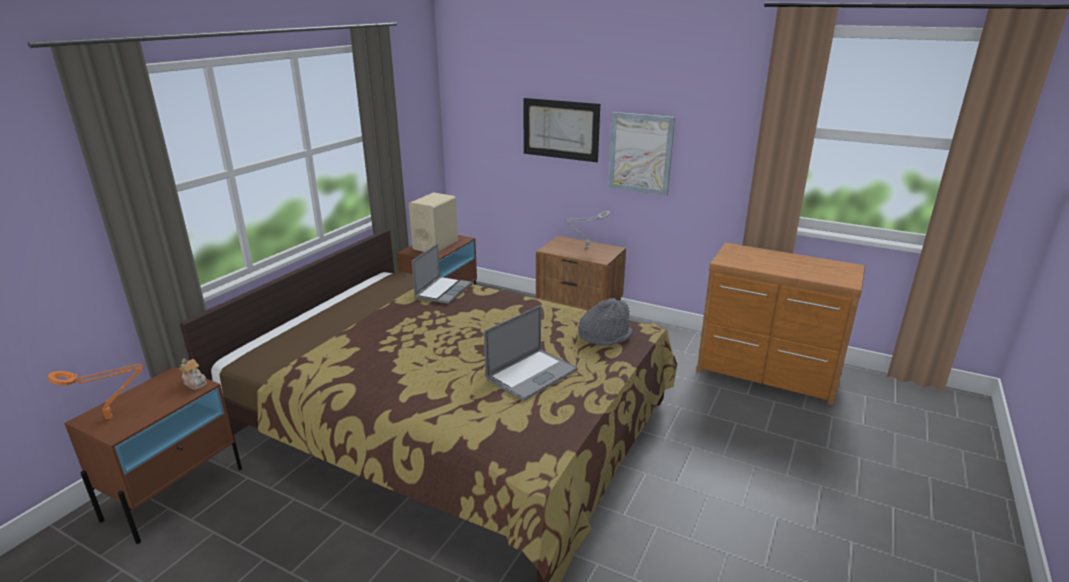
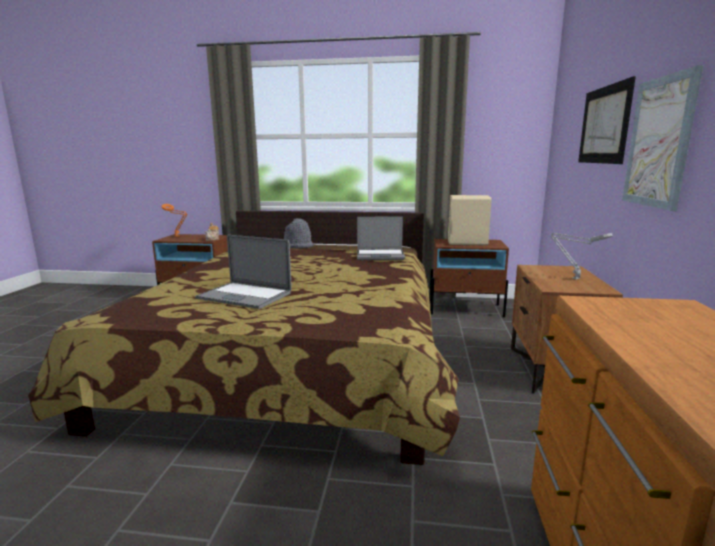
camera: 70 degrees right, 10 degrees down
(605, 335) = (346, 312): grey hat -> grey hat (298, 246)

